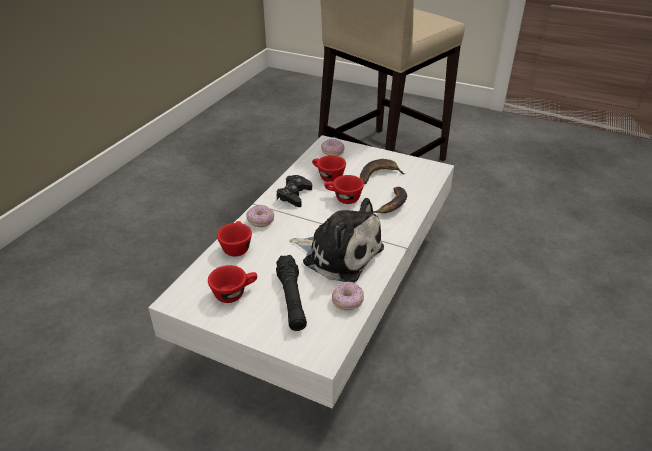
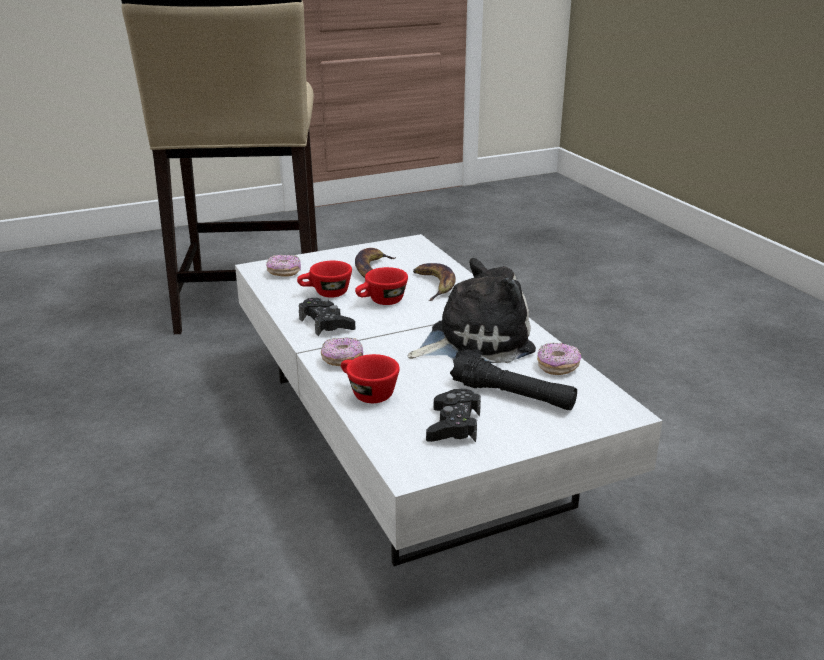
camera: 50 degrees left, 10 degrees down
(234, 293) = (453, 425): red cup -> black game controller

